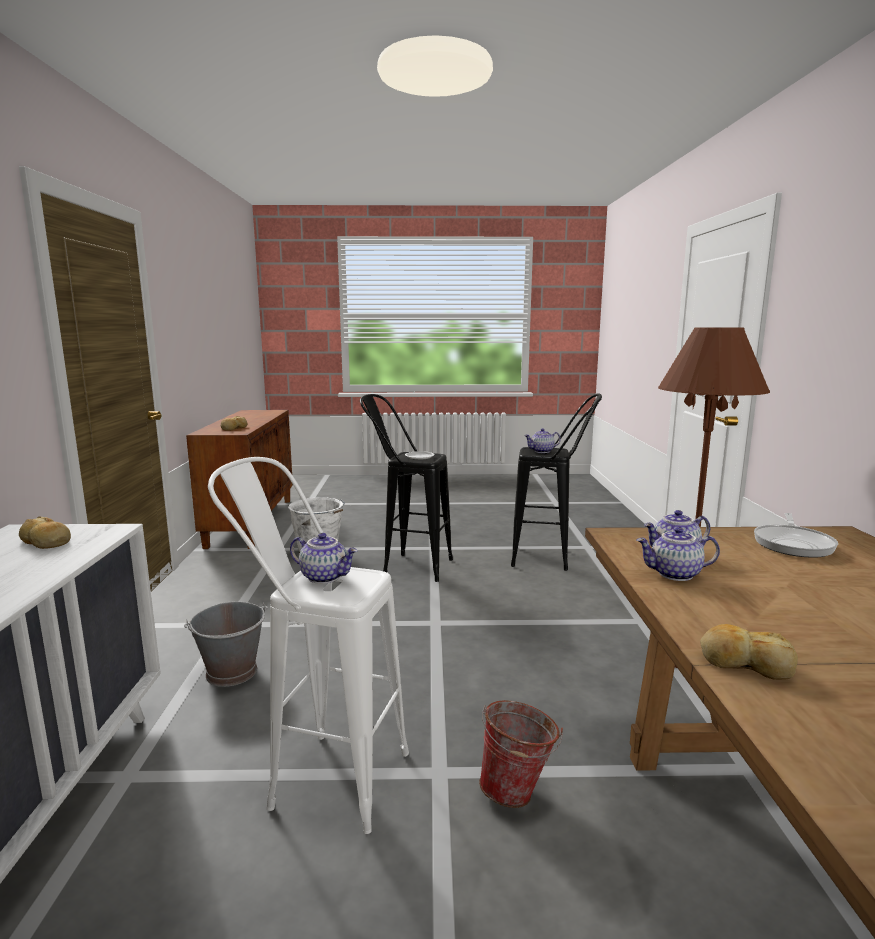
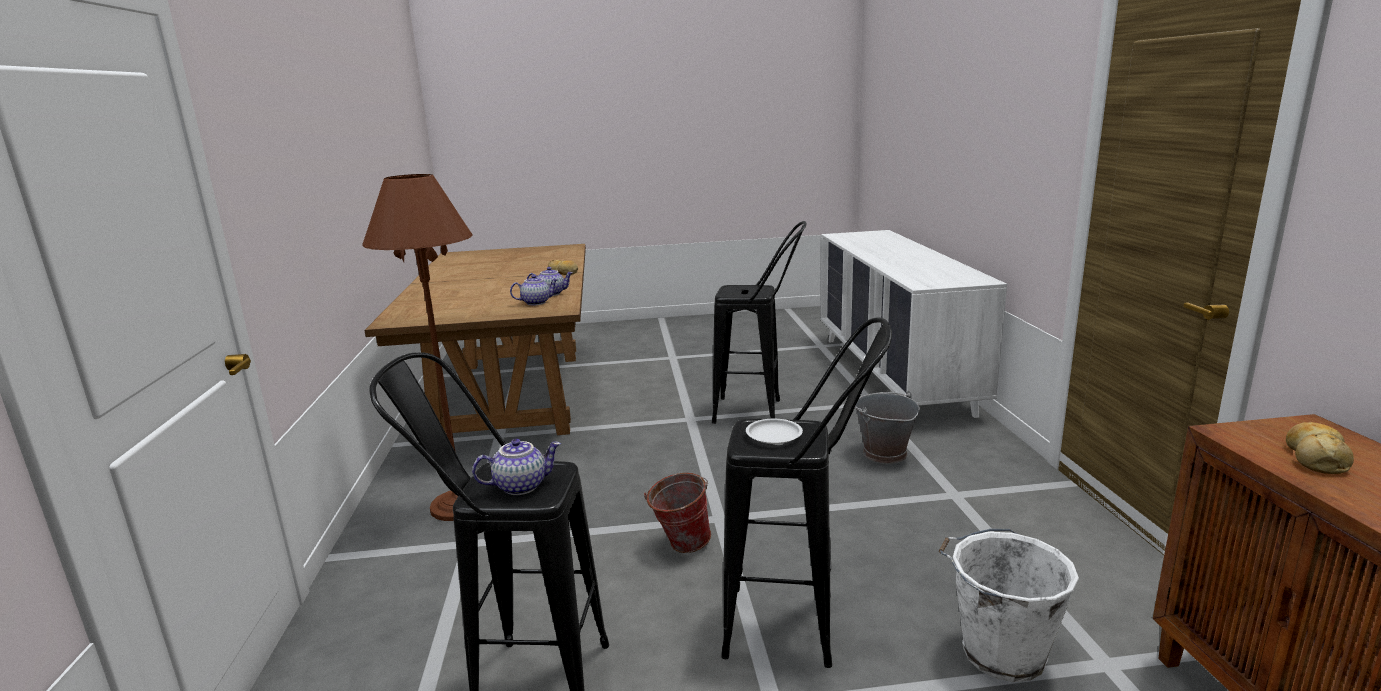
camera: 175 degrees right, 5 degrees up
(46, 542) = (941, 277): bread -> none
(321, 775) = (760, 412): white stool -> black stool
(325, 577) = (752, 292): teapot -> none
(518, 791) = (644, 416): bucket -> bucket (680, 545)
(793, 544) = (445, 313): frying pan -> none

